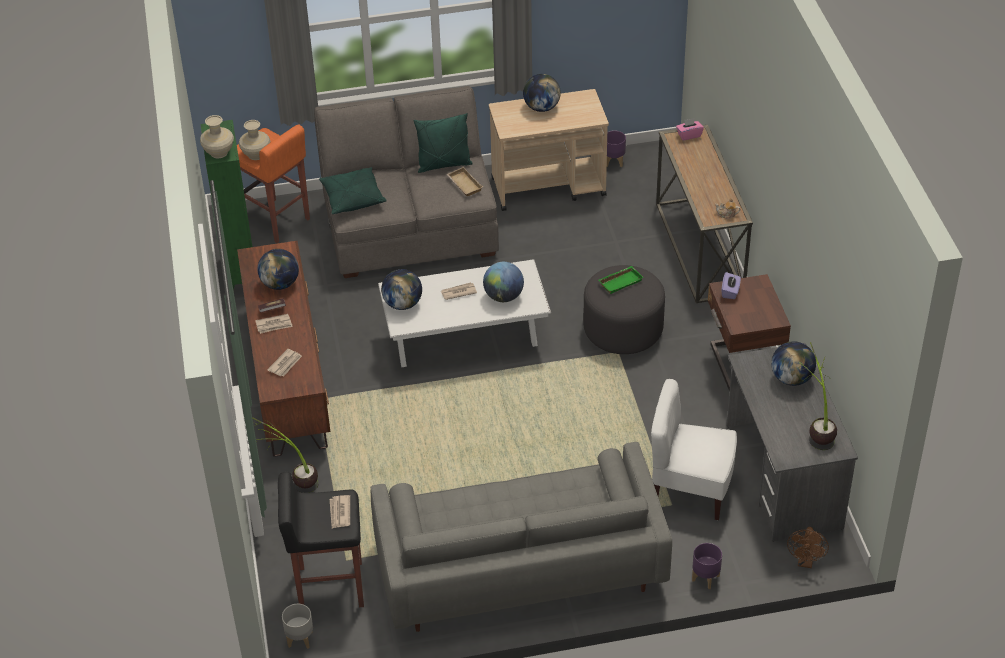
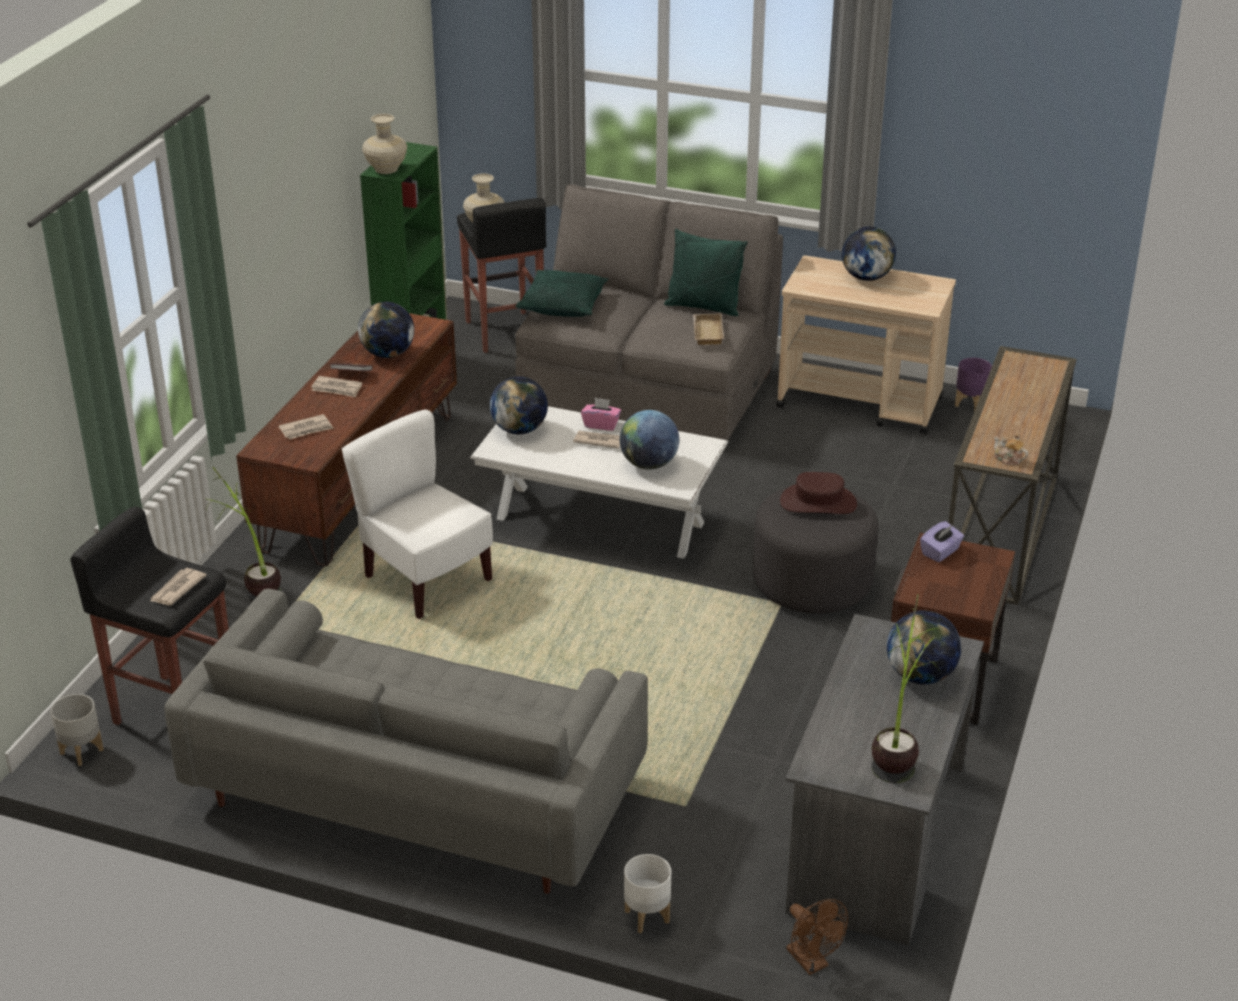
camera: 30 degrees right, 10 degrees down
(275, 221) = (504, 332): orange stool -> black stool
(620, 281) = (818, 502): green tray -> brown hat
(689, 135) = (1038, 361): pink tissue box -> pink tissue box (601, 424)
(690, 489) = (729, 798): white chair -> white chair (425, 579)
(705, 578) = (646, 917): purple planter -> white planter
(805, 562) = (812, 962): brown fan -> brown fan turned 75 degrees counterclockwise

